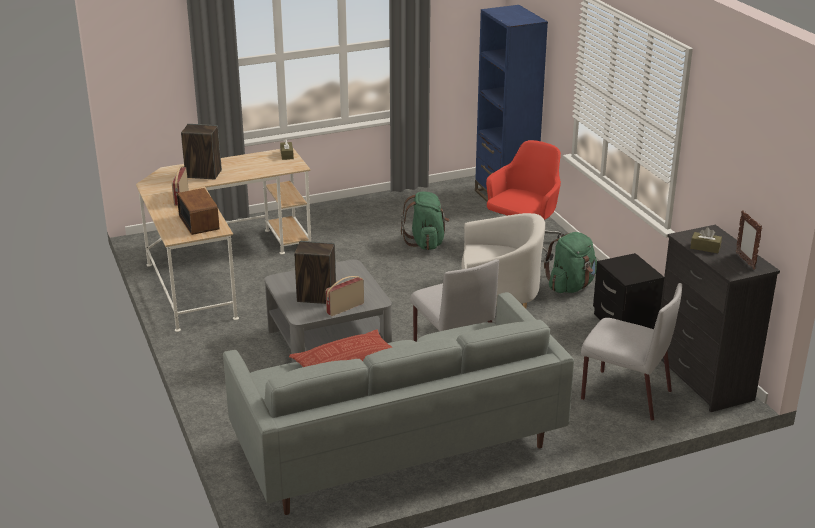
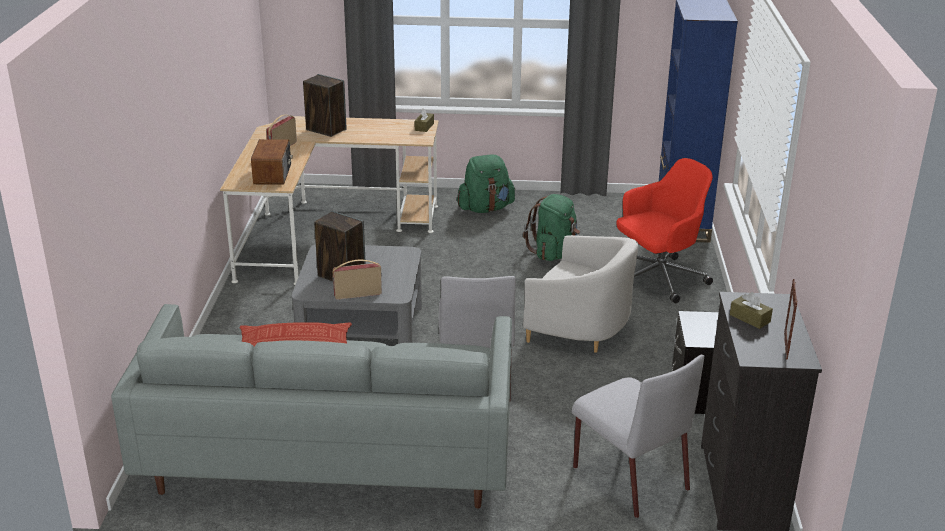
camera: 25 degrees right, 0 degrees up
(570, 286) = (673, 337): green backpack -> green backpack (485, 208)

